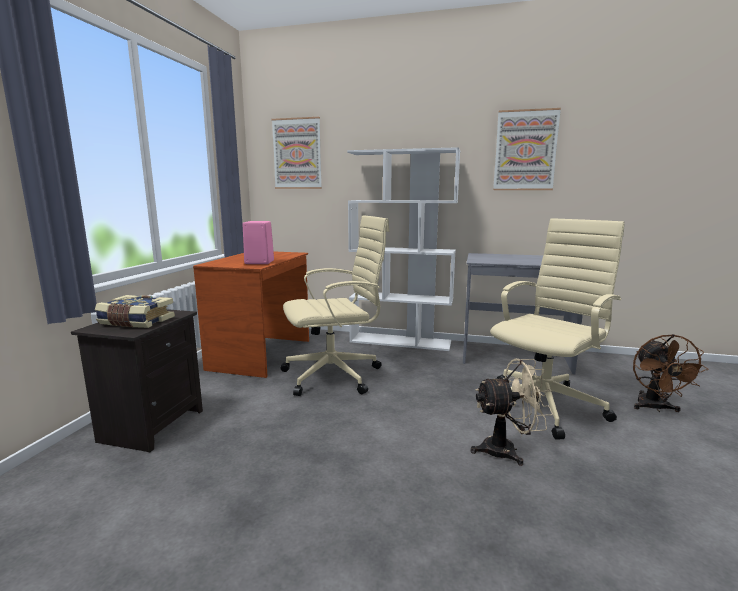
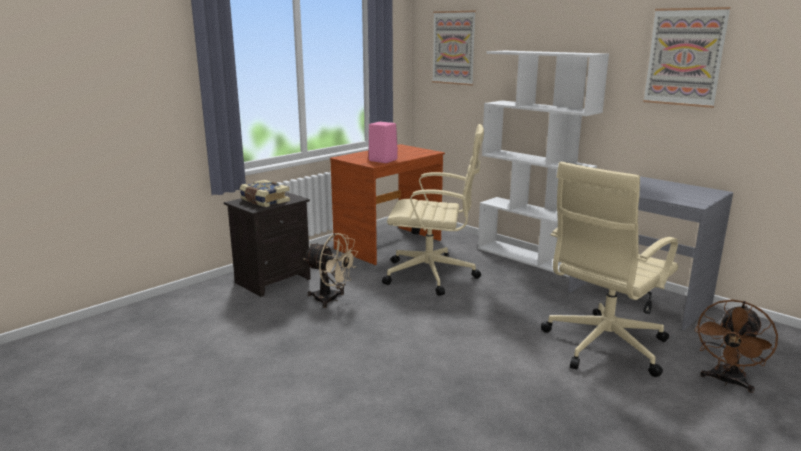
camera: 30 degrees right, 5 degrees up
(507, 450) = (510, 367): beige fan -> beige fan (331, 300)
(545, 404) = (602, 346): beige office chair -> beige office chair turned 150 degrees clockwise

